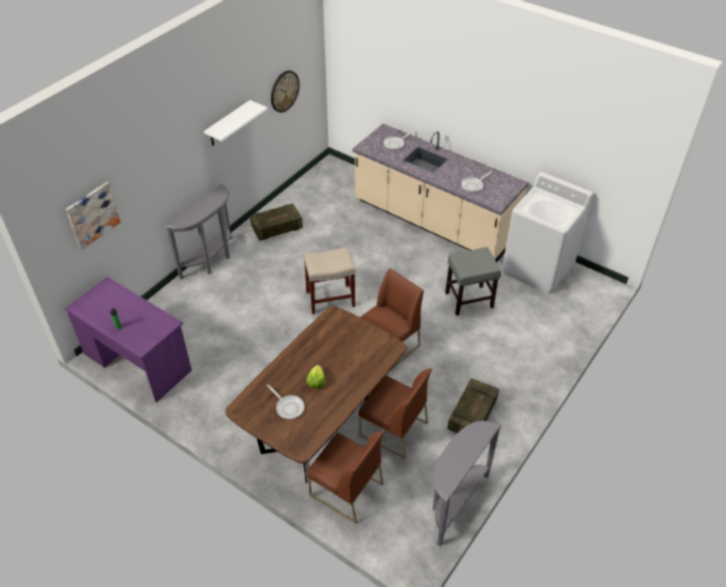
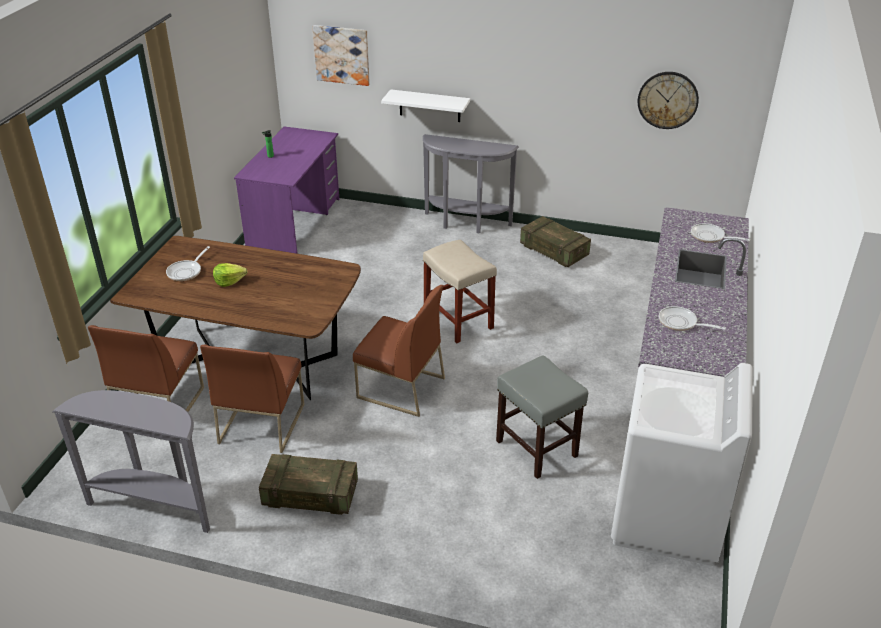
camera: 70 degrees right, 10 degrees down
(228, 124) = (554, 80): white shelf -> white shelf (429, 106)

